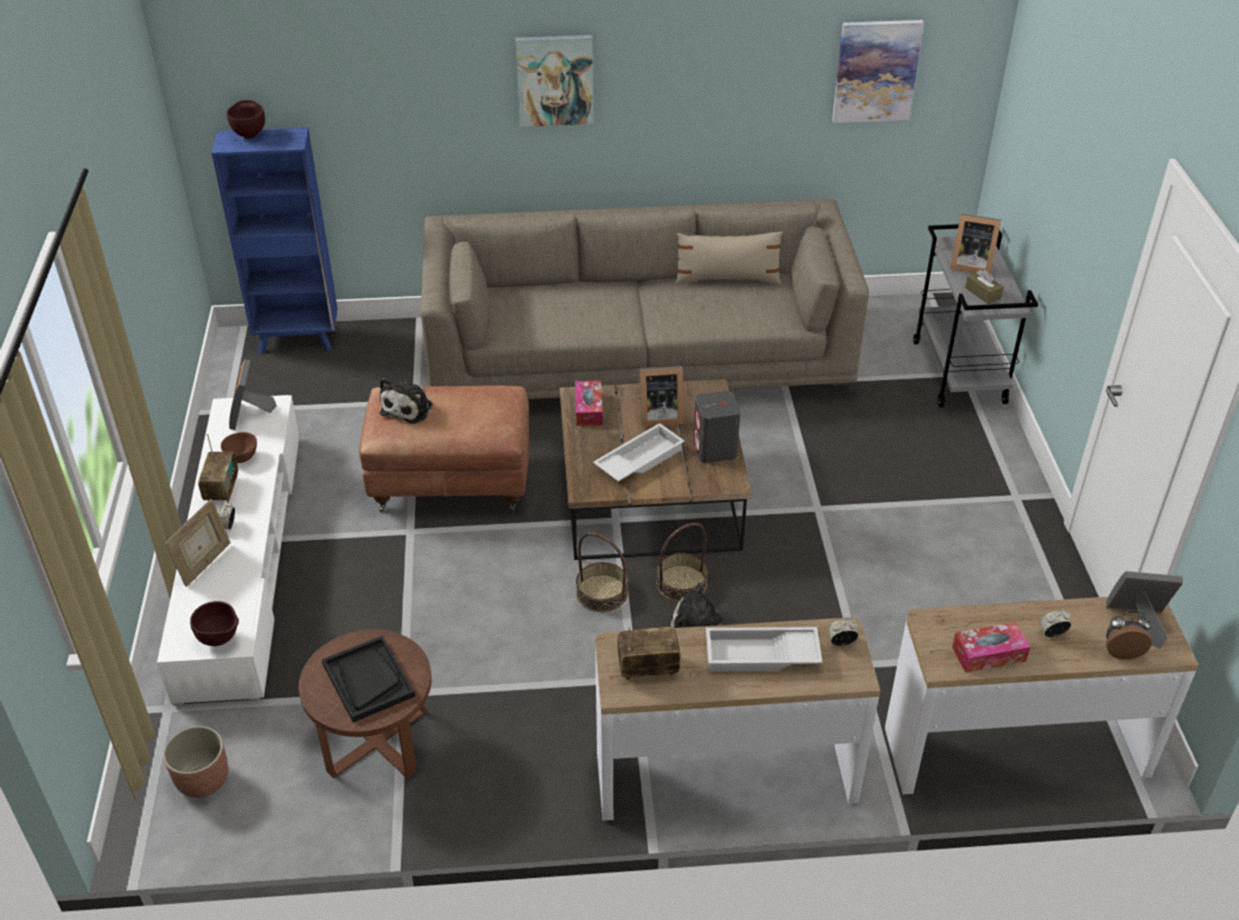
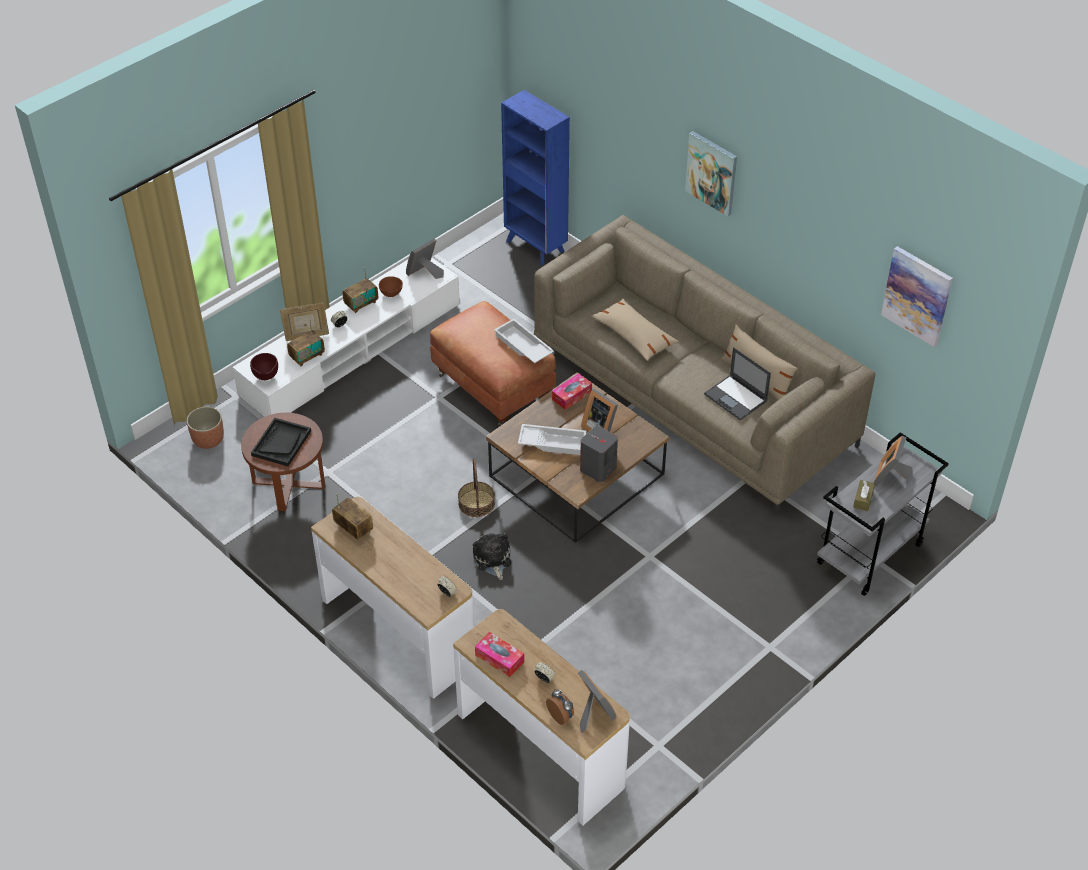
camera: 50 degrees right, 5 degrees up
(238, 583) = (307, 356): none -> radio
(249, 134) = (535, 102): brown bowl -> none
(409, 408) = (478, 324): plush toy -> none
(574, 317) = (634, 336): none -> beige pillow
(681, 583) = (519, 532): basket -> none
(739, 304) = (736, 398): none -> laptop
(761, 656) = (405, 566): white tray -> white tray (522, 346)
(969, 264) = (890, 476): picture frame -> picture frame turned 45 degrees clockwise

